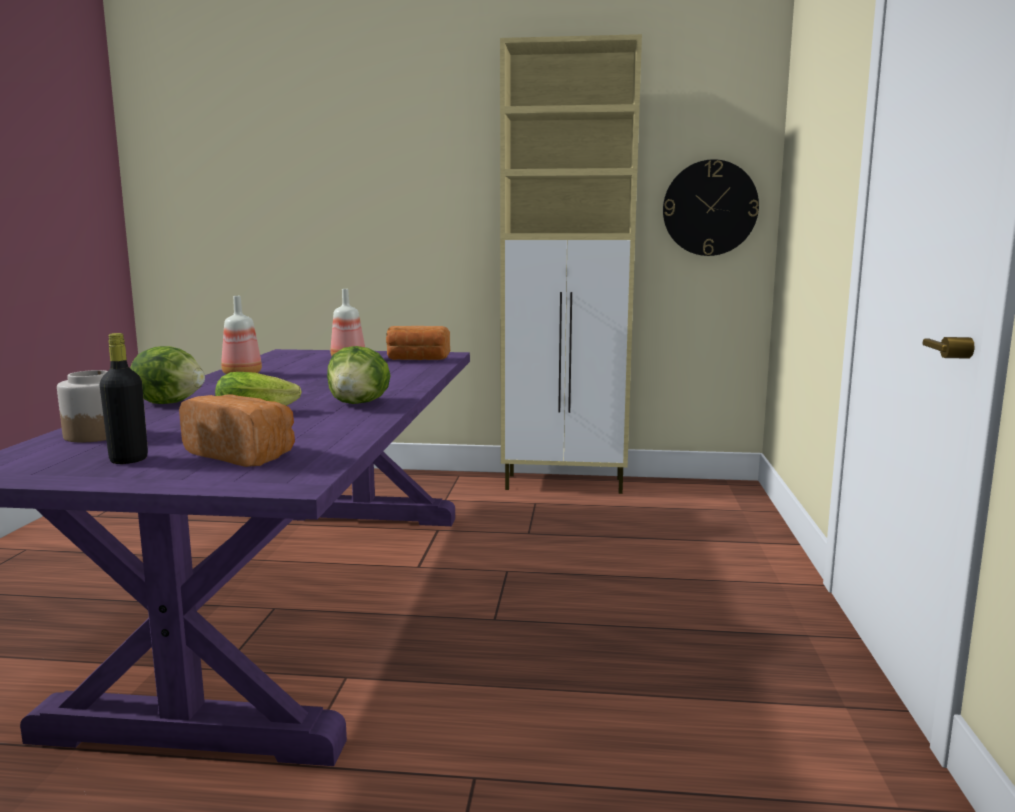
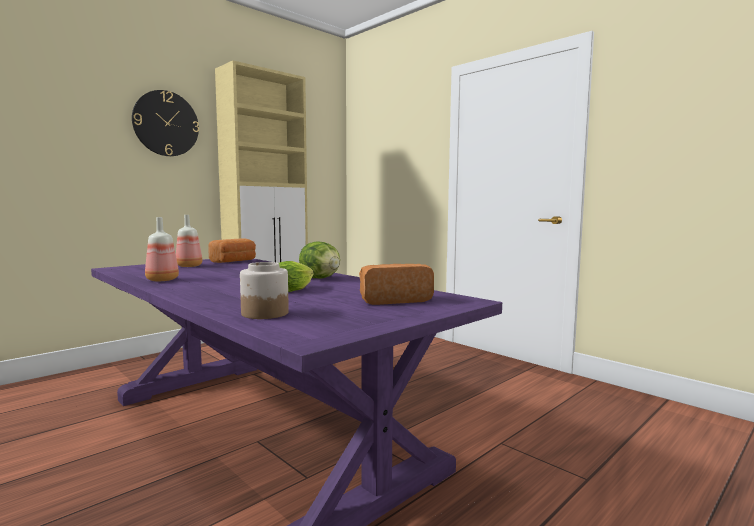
camera: 50 degrees left, 5 degrees down
(129, 460) = (357, 314): black bottle -> none
(171, 402) = (207, 296): lettuce -> none
(710, 208) = (320, 173): wall clock -> wall clock (166, 123)

